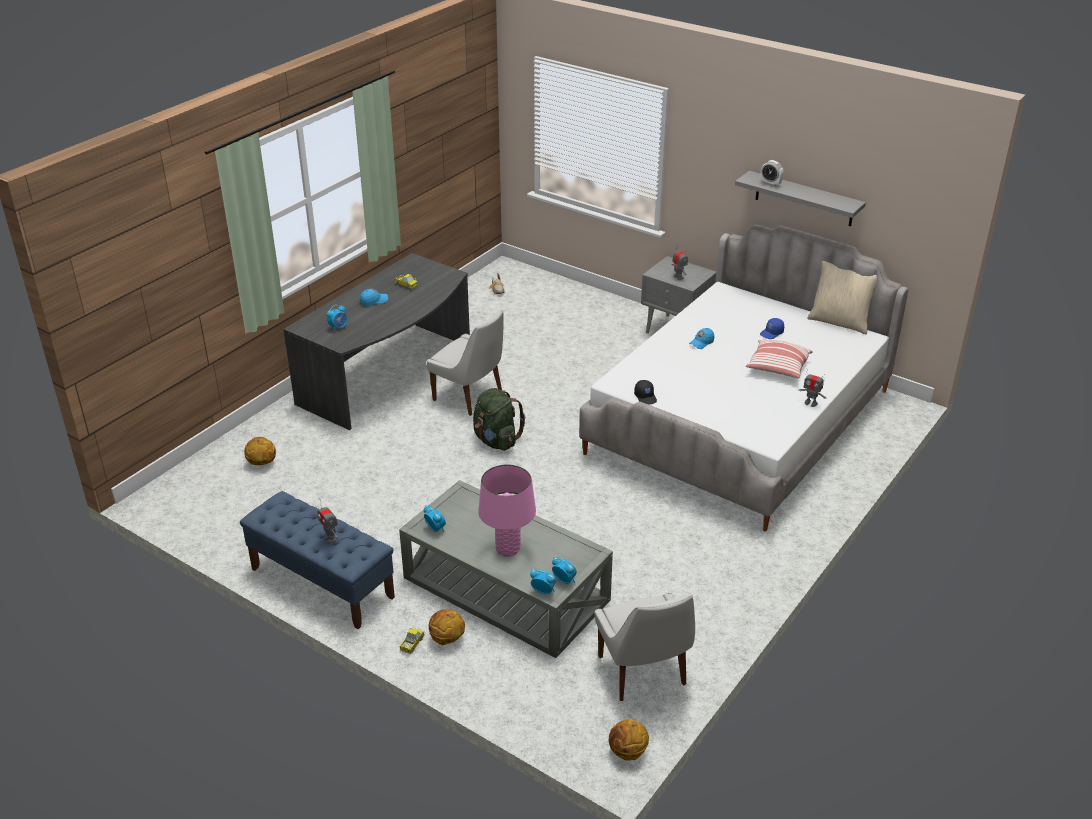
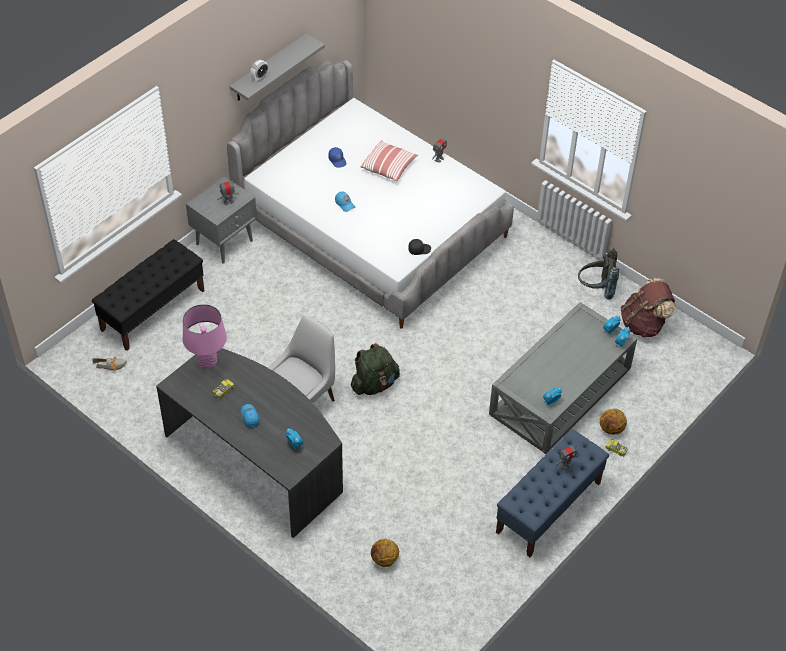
camera: 85 degrees left, 15 degrees up
(508, 549) = (575, 360): pink table lamp -> pink table lamp (207, 362)
(571, 301) = (153, 310): none -> black bench
(627, 752) = (710, 341): basketball -> none
(643, 673) = (644, 324): white chair -> brown backpack
(697, 620) = (596, 289): none -> grey backpack
(839, 322) = (327, 118): beige pillow -> none

